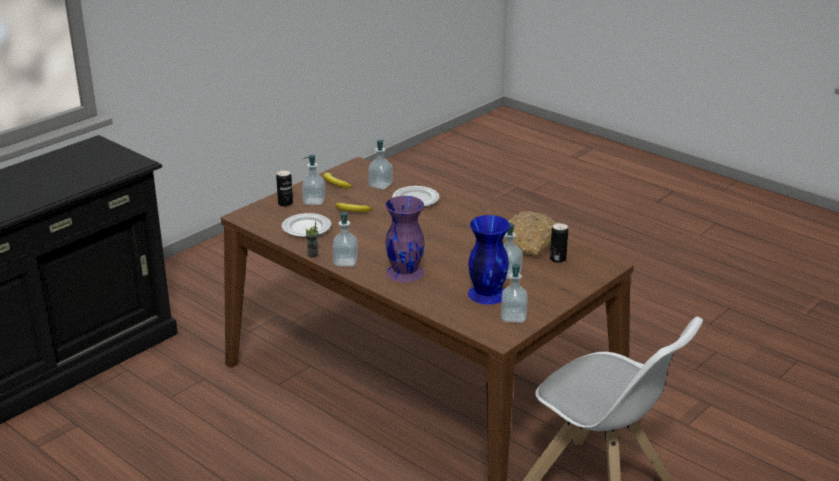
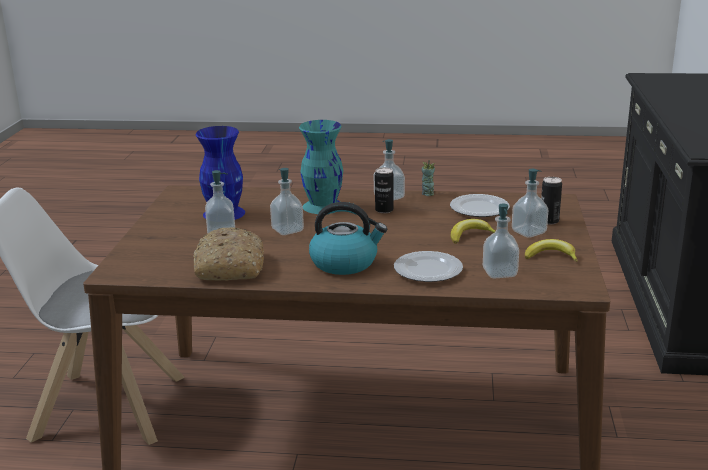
camera: 145 degrees right, 5 degrees down
(405, 272) = (323, 206): purple vase -> turquoise vase
(455, 220) = (345, 263): none -> kettle
(513, 317) = (181, 205): soap dispenser -> soap dispenser (287, 230)
(558, 259) = (179, 261): can -> can (384, 210)

